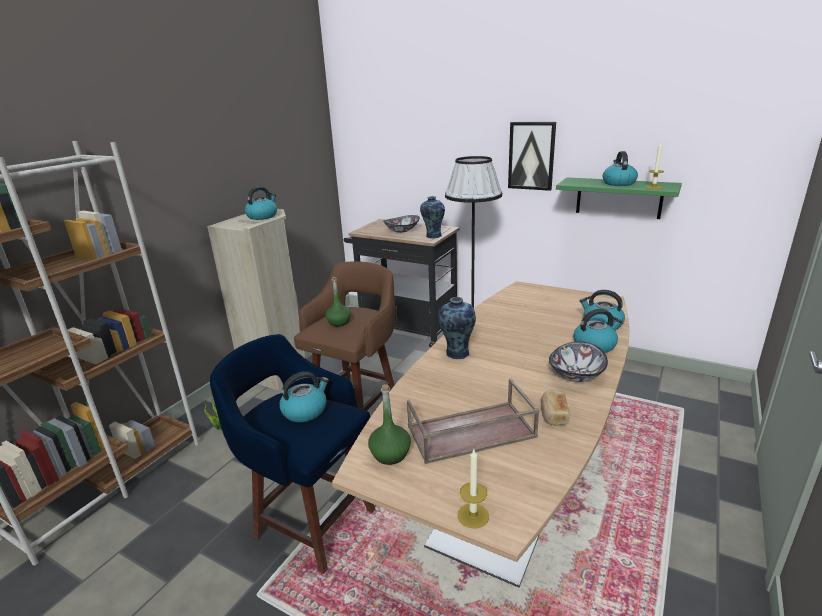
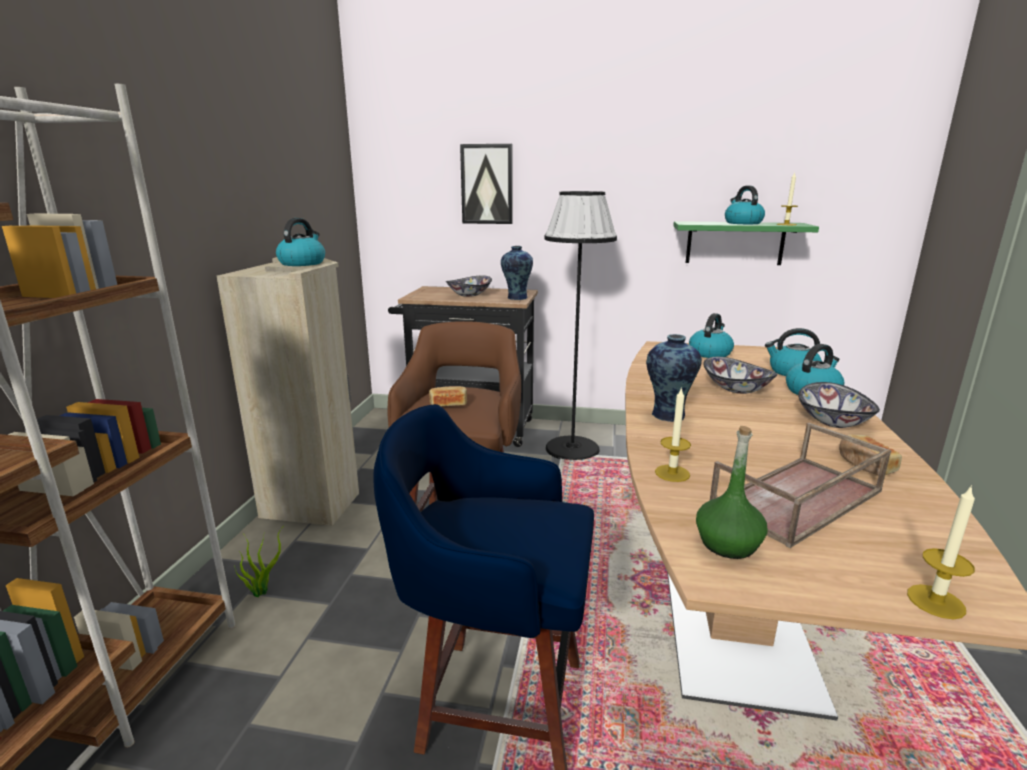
camera: 20 degrees left, 5 degrees down
(305, 410) = (505, 516): kettle -> kettle (710, 353)
(339, 322) = (448, 404): green bottle -> bread
(410, 399) = (672, 473): none -> candle
(531, 156) = (632, 196): picture -> picture (487, 184)
(535, 336) = (737, 389): none -> bowl

